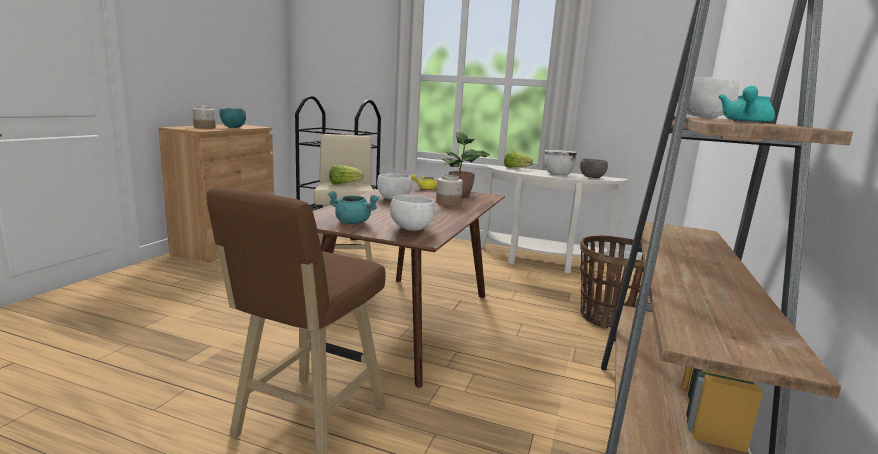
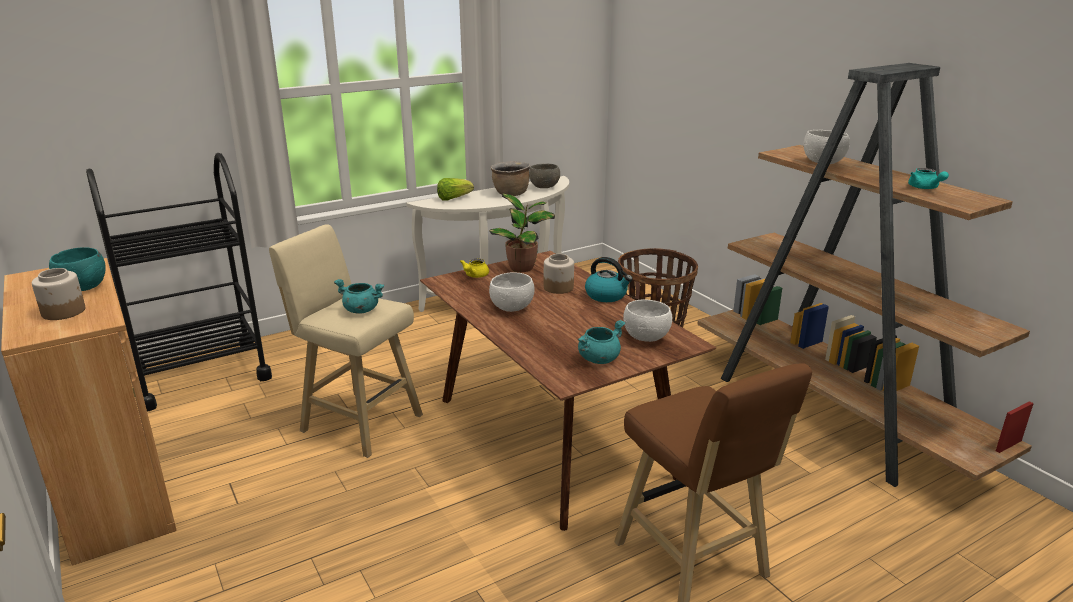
camera: 50 degrees left, 10 degrees up
(344, 184) = (361, 310): lettuce -> turquoise cooking pot
(463, 213) = (607, 295): none -> kettle
(557, 174) = (510, 194): white cooking pot -> brown cooking pot

